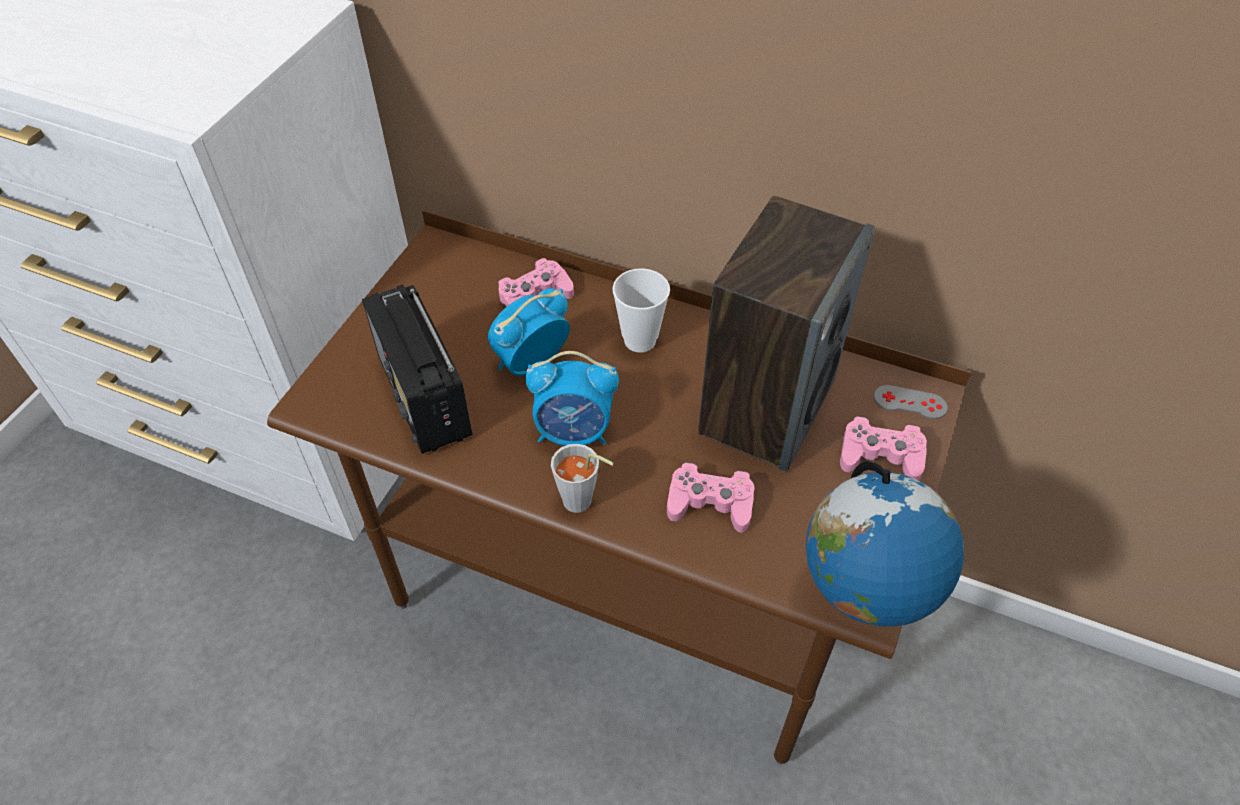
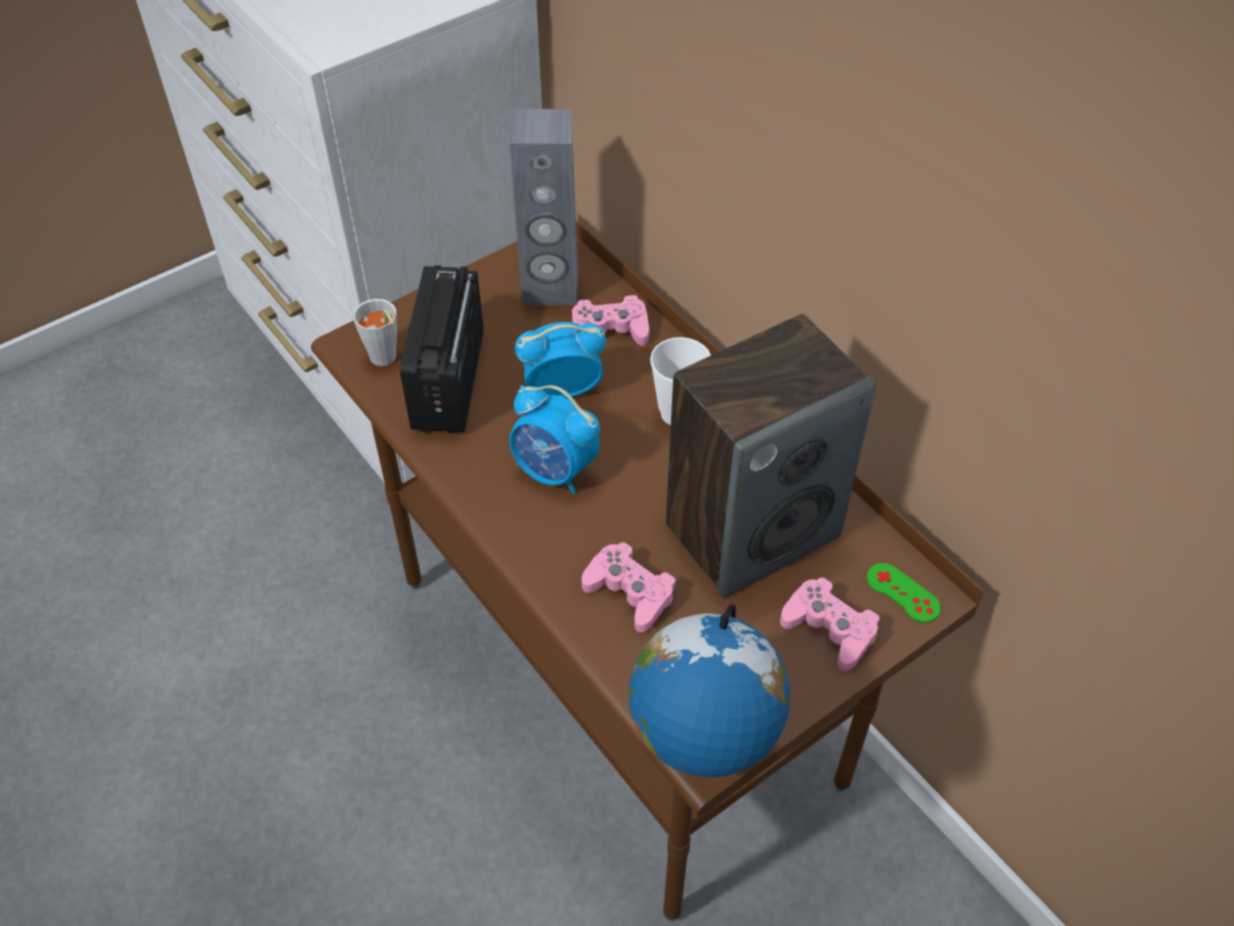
camera: 30 degrees right, 0 degrees up
(458, 283) = (550, 288): none -> grey speaker
(583, 503) = (516, 537): grey cup -> grey cup (385, 360)
(910, 402) = (903, 593): grey game controller -> green game controller

